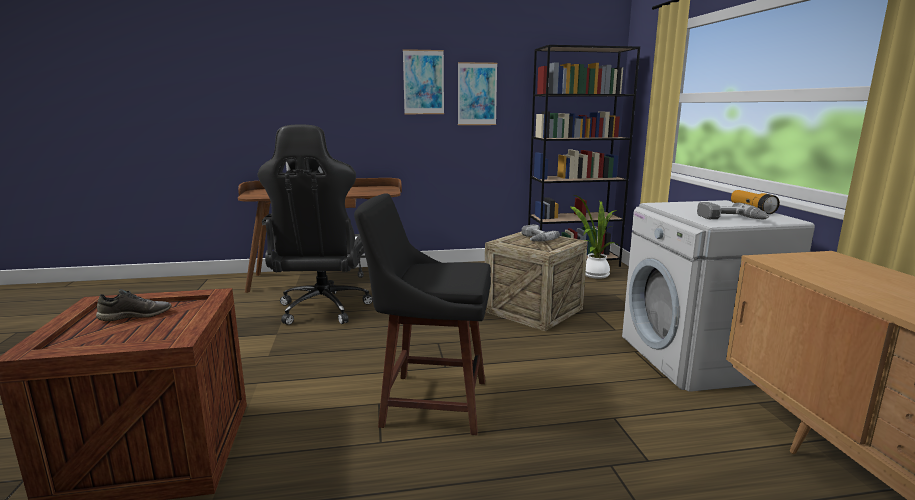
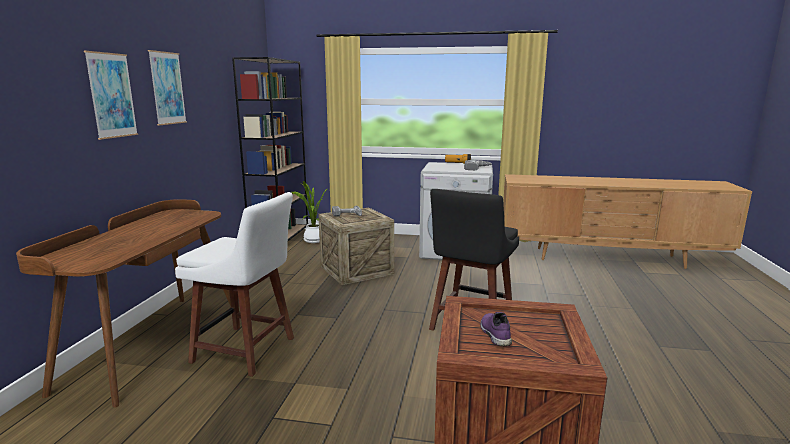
camera: 70 degrees left, 0 degrees up
(136, 315) = (494, 334): grey shoe -> purple shoe
(325, 306) = (247, 350): black office chair -> white stool
(477, 94) = (203, 100): picture -> picture (112, 95)

